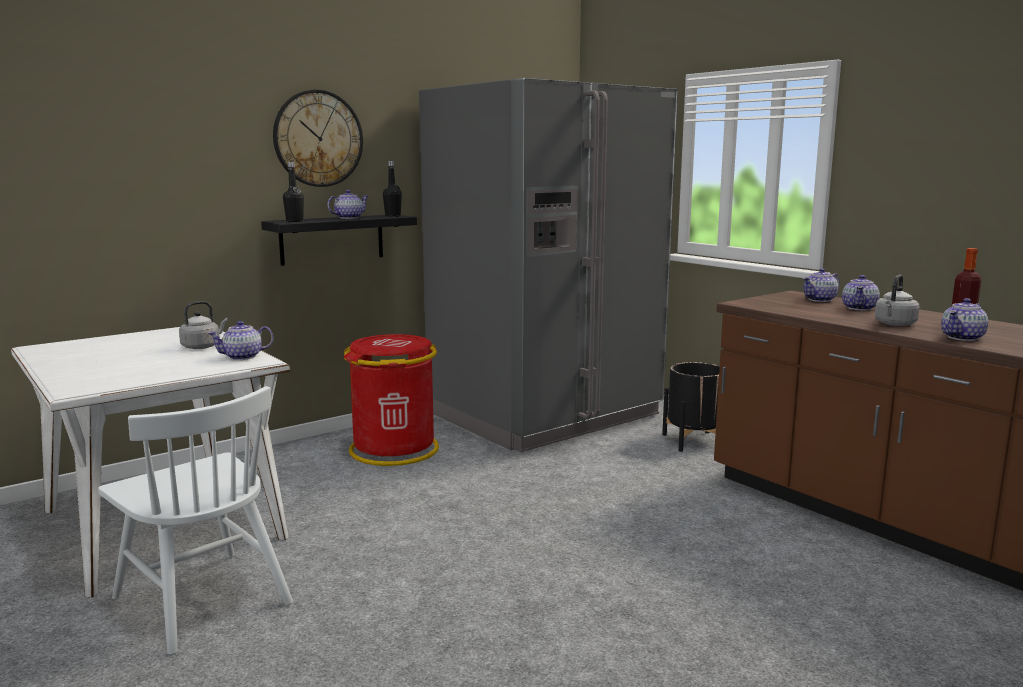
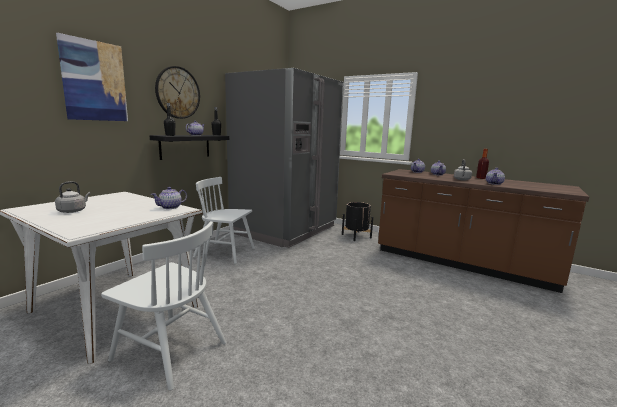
camera: 20 degrees left, 0 degrees up
(165, 134) = (94, 81): none -> picture
(203, 346) = (138, 203): grey kettle -> grey kettle (73, 211)
(394, 450) = (225, 252): red trash can -> white chair

